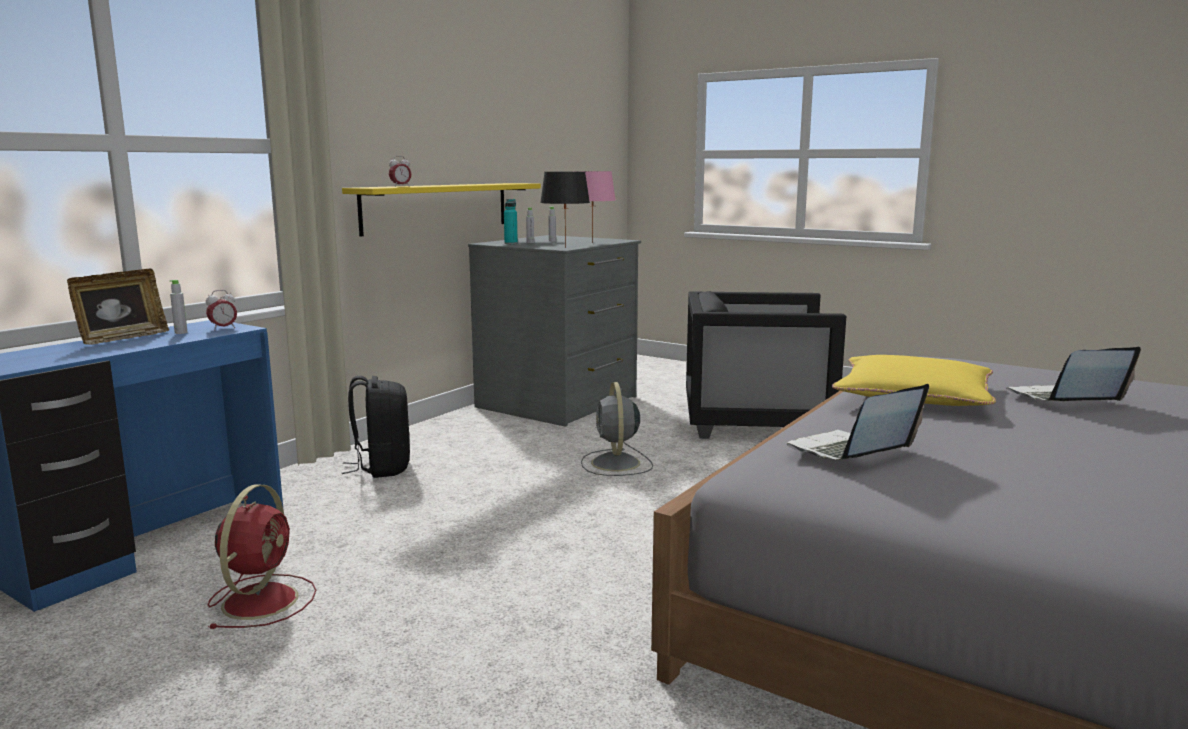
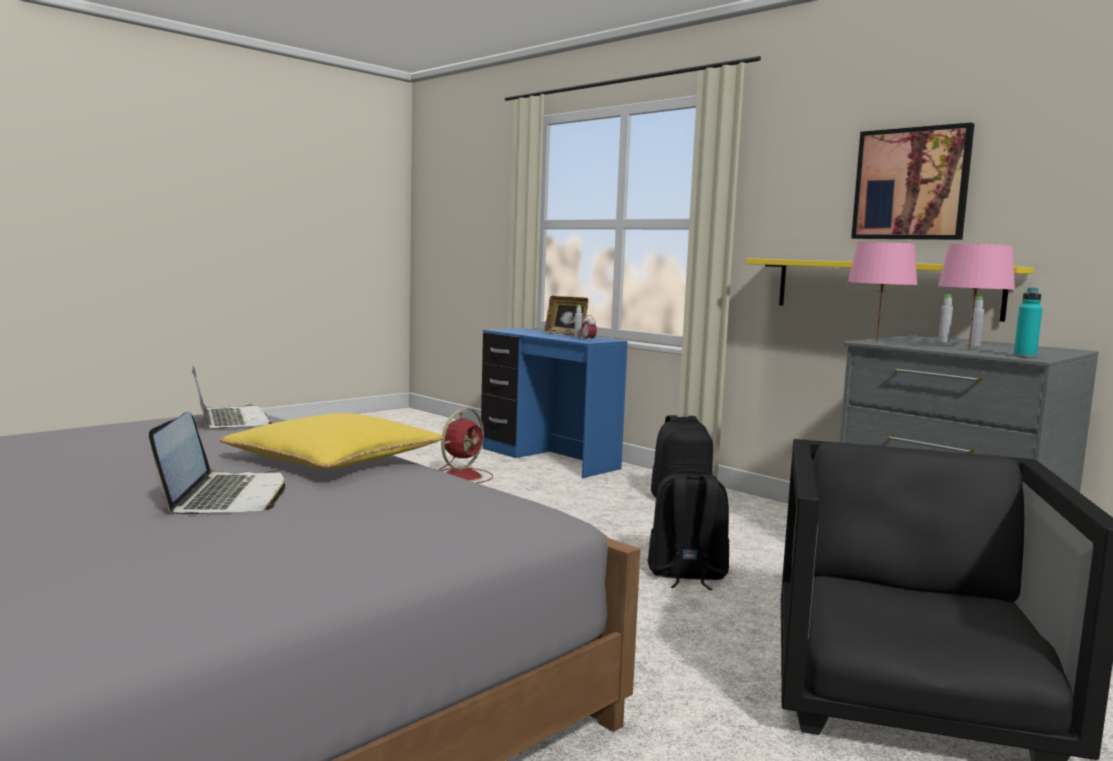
camera: 100 degrees right, 5 degrees down
(262, 600) = (463, 476): red fan -> red fan turned 75 degrees counterclockwise
(400, 186) = (795, 259): alarm clock -> none
(444, 115) = (911, 184): none -> picture
(511, 243) = (920, 338): turquoise bottle -> turquoise bottle (1024, 356)
(565, 247) = (877, 342): black table lamp -> pink table lamp
(616, 464) = (686, 575): grey fan -> black backpack

